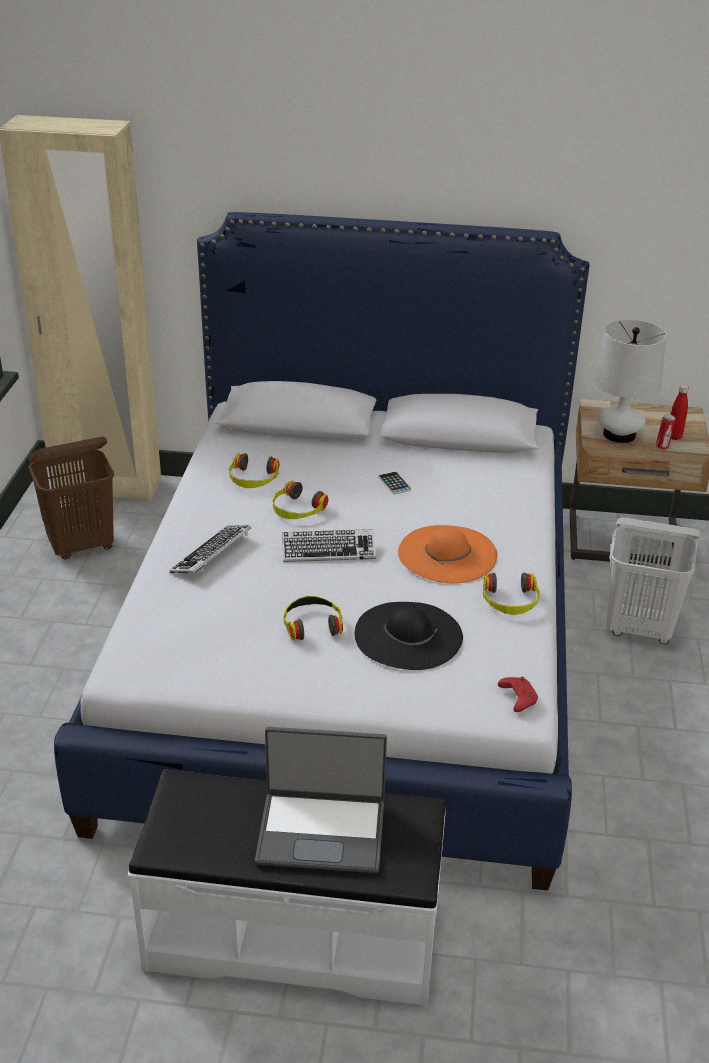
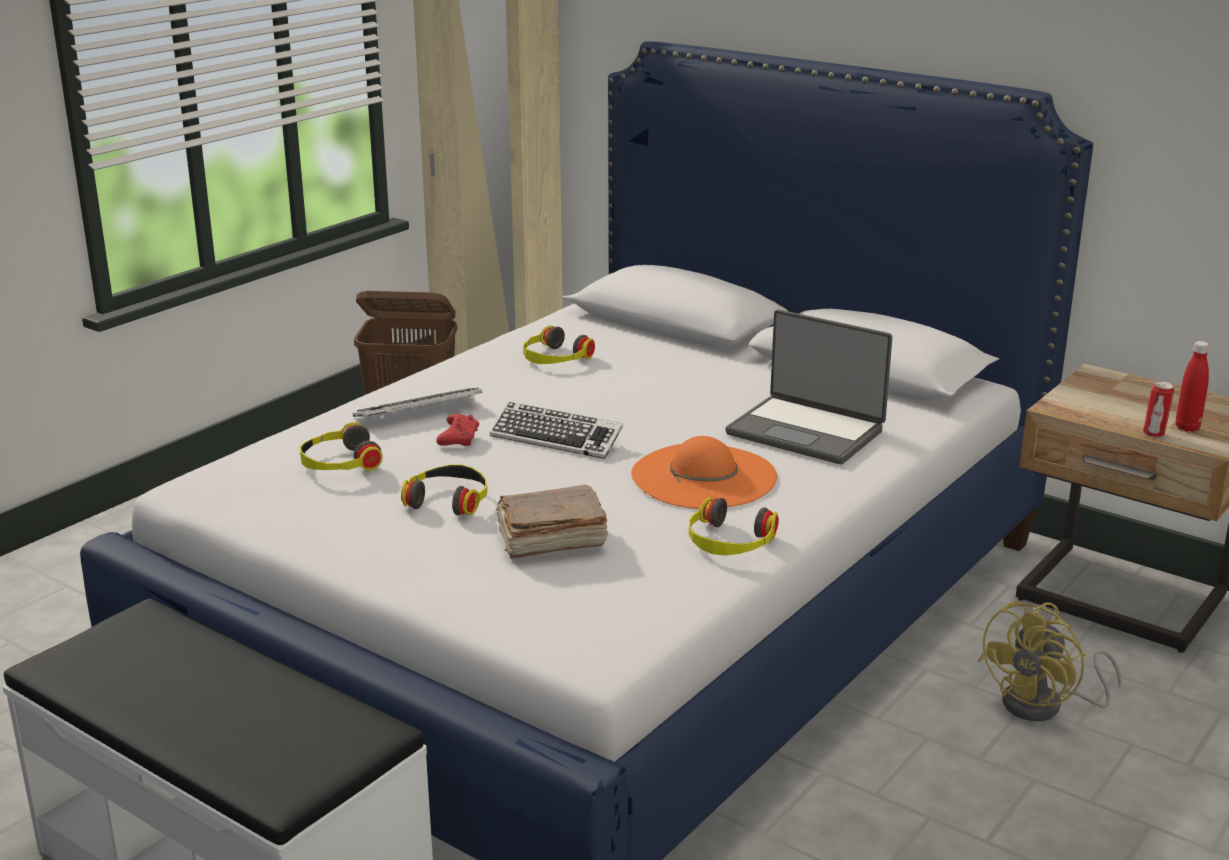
camera: 30 degrees right, 10 degrees down
(297, 509) = (568, 394): headphones -> headphones (339, 462)
(322, 831) = (234, 711): laptop -> laptop (806, 431)
(394, 483) = (722, 397): phone -> none
(408, 635) = (550, 540): black hat -> brown book
(517, 698) = (611, 641): red game controller -> red game controller (459, 438)
(619, 435) = (1098, 409): white table lamp -> none
(639, 629) = (1044, 706): white laundry basket -> yellow fan

